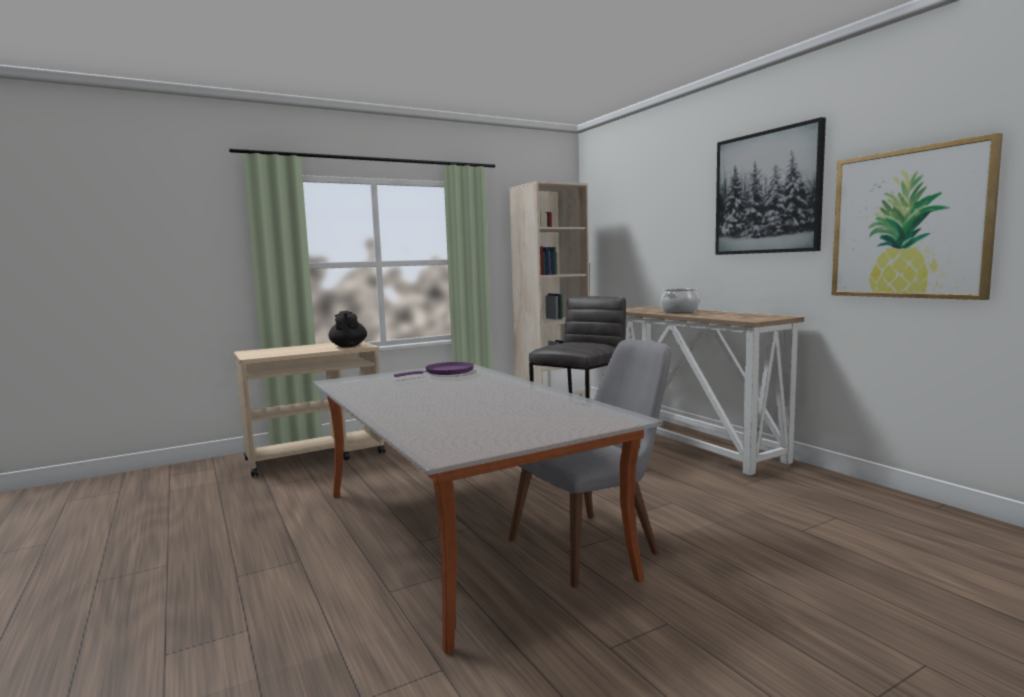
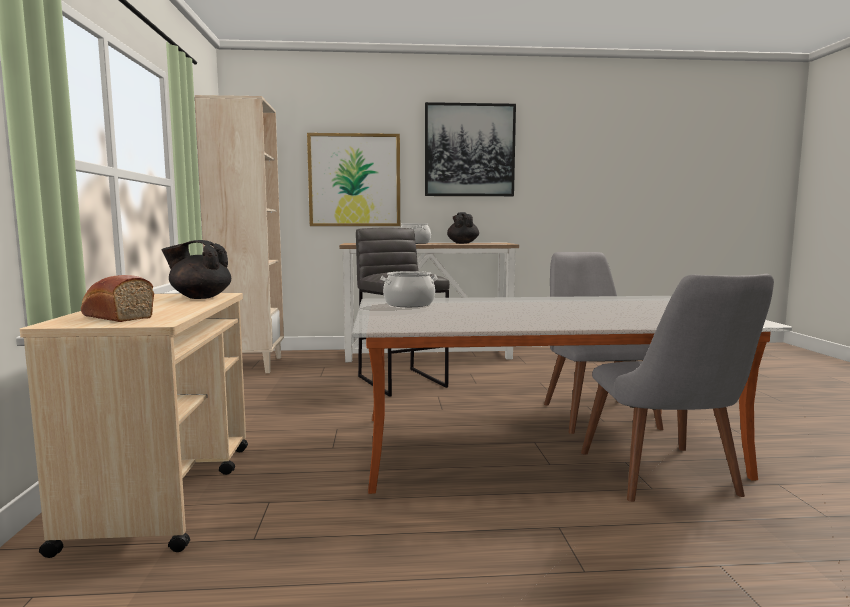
camera: 65 degrees left, 0 degrees up
(268, 351) = (115, 316): none -> bread
(411, 599) = (668, 481): none -> grey chair
(446, 372) = (409, 304): purple frying pan -> cooking pot
(719, 315) = (462, 243): none -> black teapot
(908, 224) = (568, 182): picture -> picture (354, 180)

